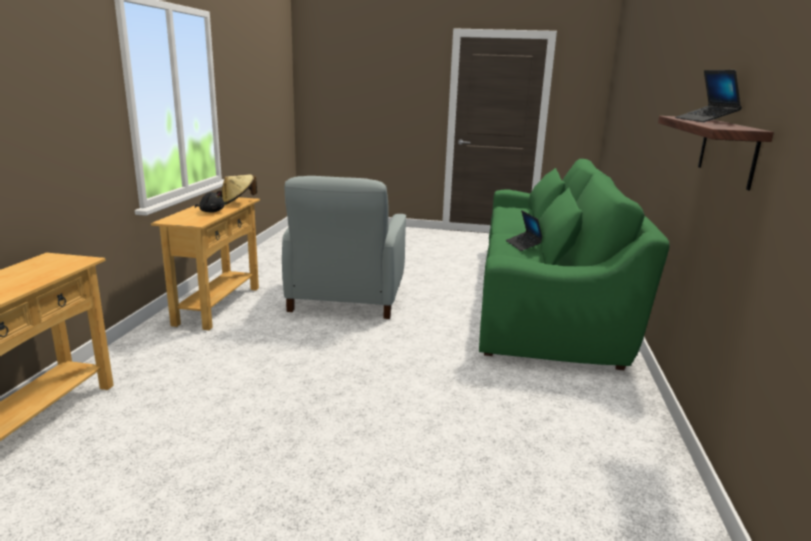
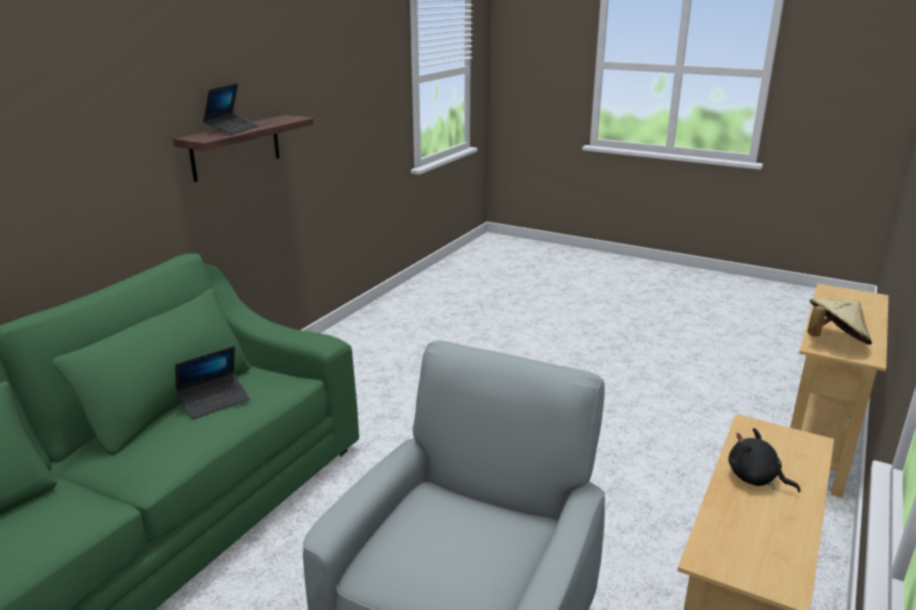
camera: 160 degrees left, 5 degrees up
(237, 202) = (725, 536): beige hat -> beige hat (834, 341)
(523, 245) = (214, 401): laptop -> laptop turned 45 degrees clockwise

